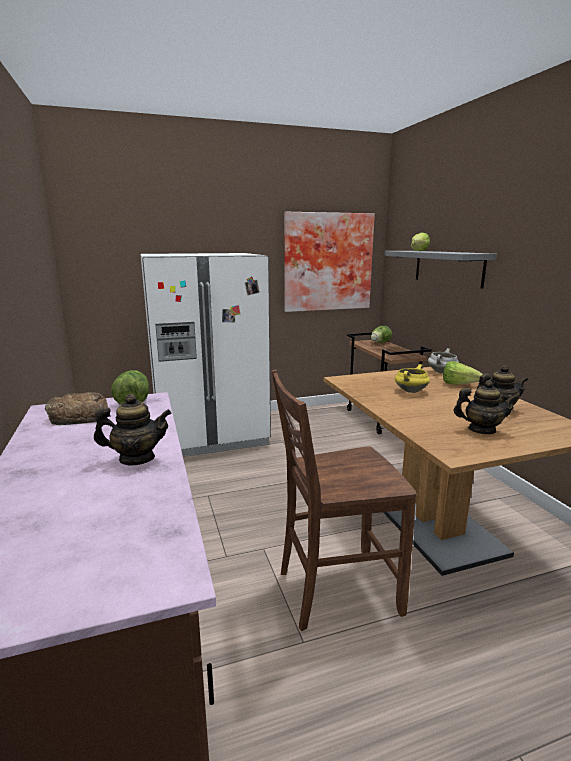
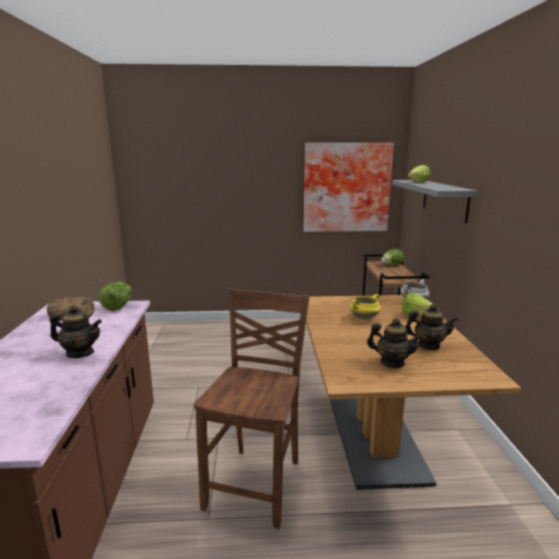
camera: 15 degrees right, 0 degrees up
(210, 435) = (227, 335): white fridge -> none
(335, 590) = (256, 483): brown chair -> brown chair turned 105 degrees clockwise

